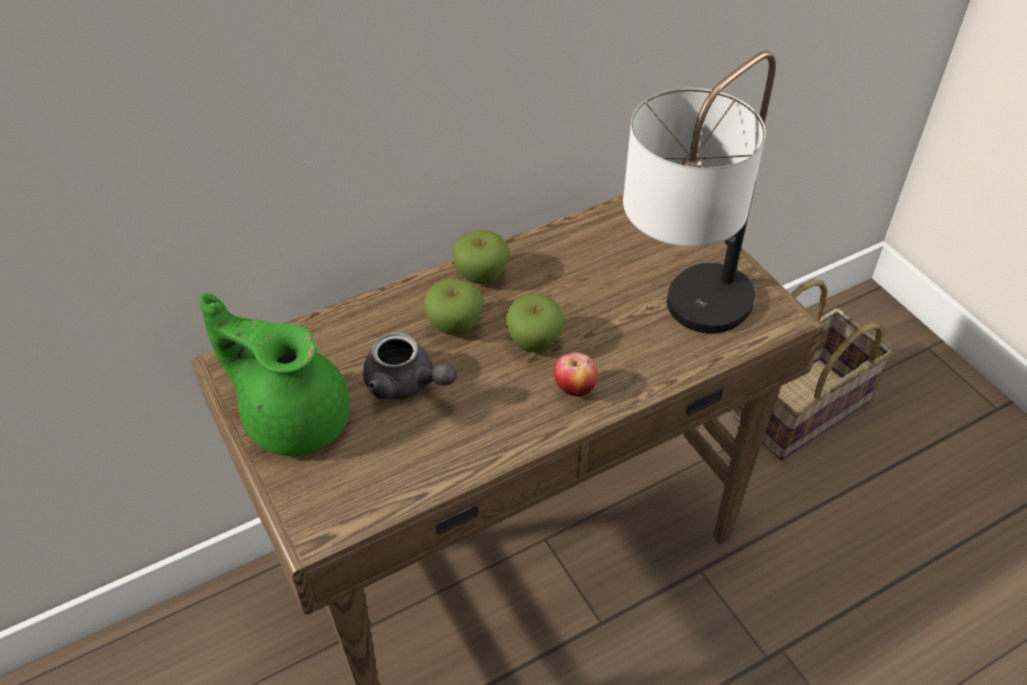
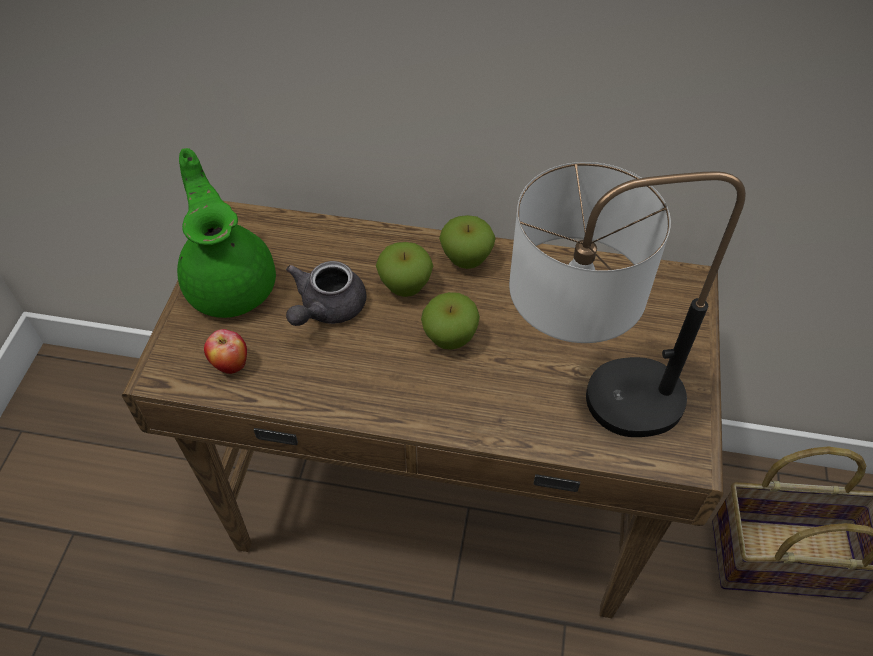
camera: 40 degrees right, 5 degrees up
(406, 384) = (326, 309): grey teapot -> grey teapot turned 45 degrees clockwise
(574, 390) = (440, 397): apple -> apple (230, 364)

